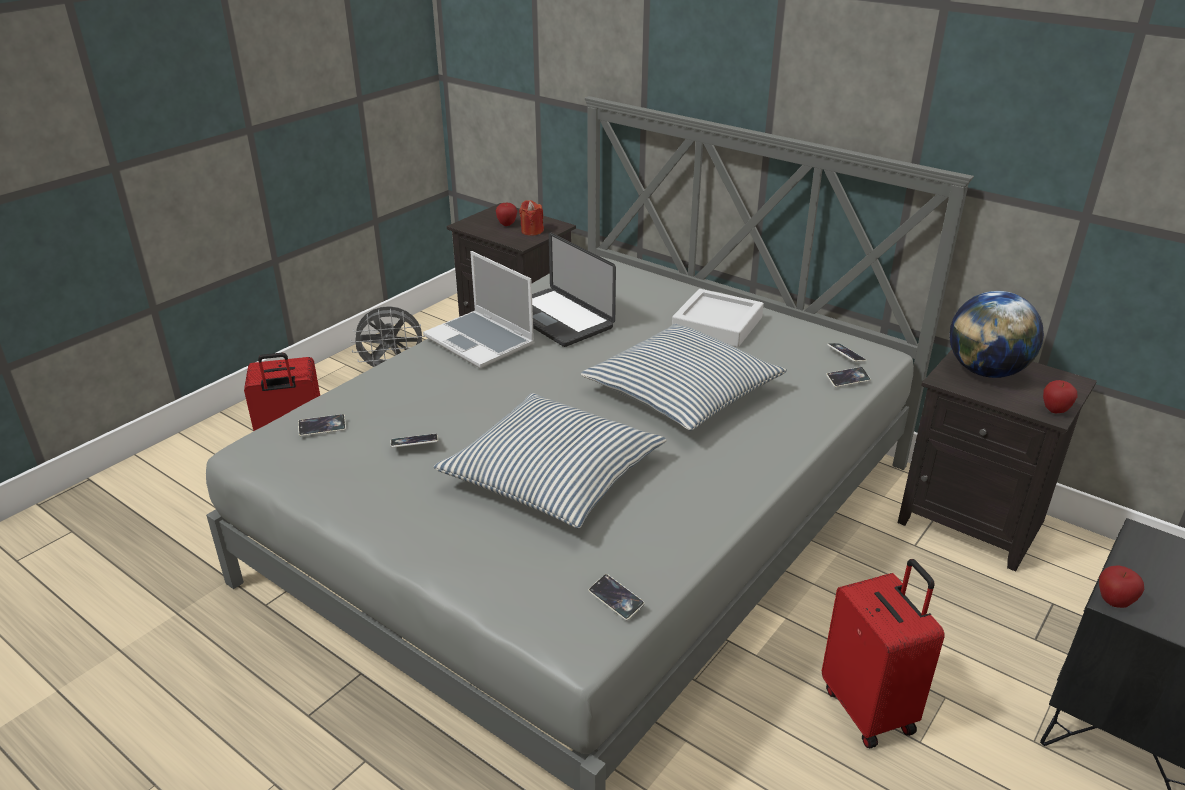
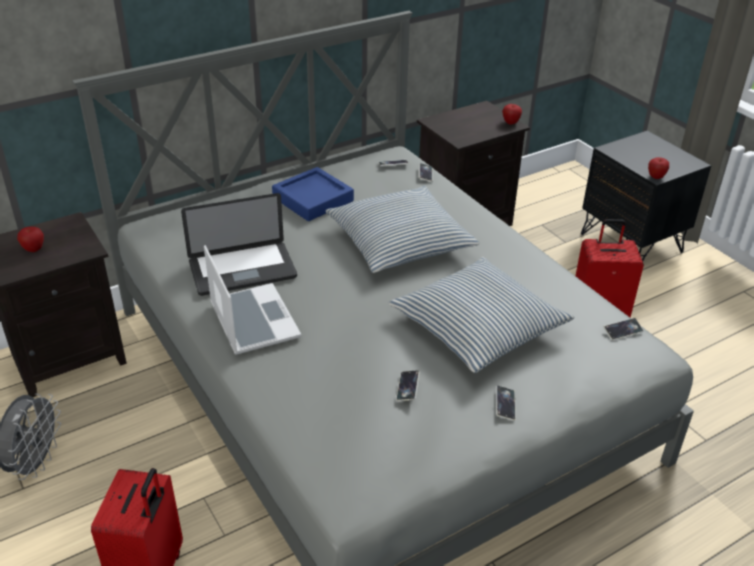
camera: 70 degrees left, 5 degrees up
(322, 428) = (351, 443): phone -> phone (505, 405)
(481, 341) = (252, 320): laptop -> laptop turned 90 degrees counterclockwise
(532, 231) = (68, 238): red candle -> none
(717, 324) = (313, 199): grey tray -> blue tray
(986, 371) = (459, 125): globe -> none

